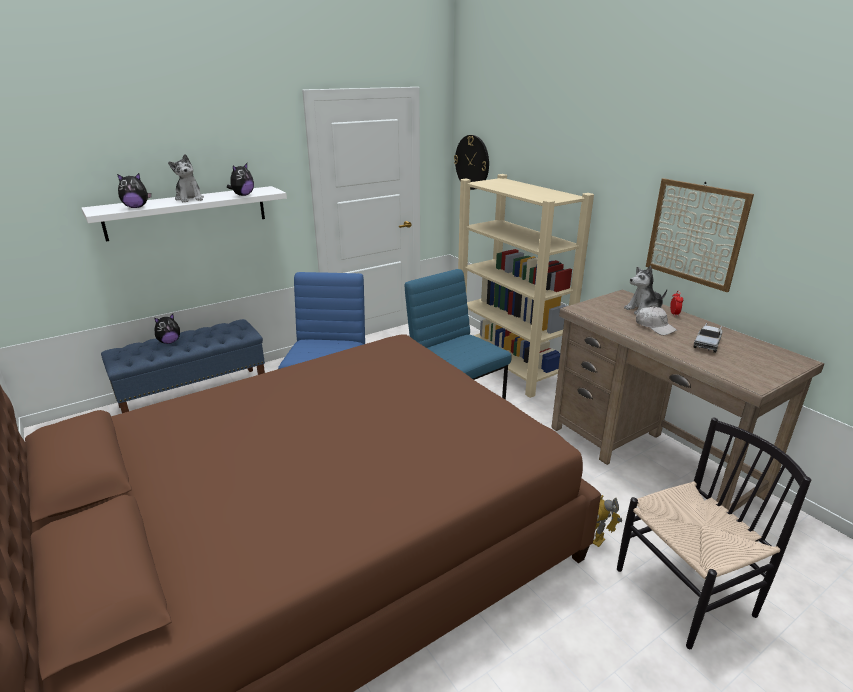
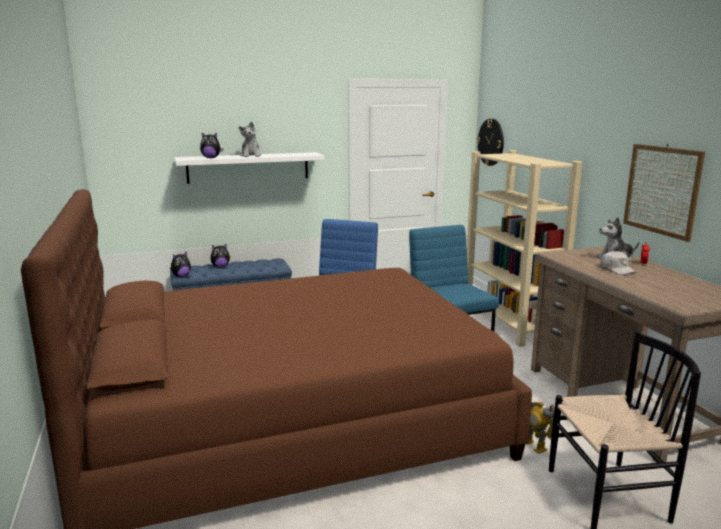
camera: 15 degrees right, 10 degrees down
(243, 195) = (290, 155): plush toy -> plush toy (181, 276)
(707, 343) = (660, 282): toy truck -> none

